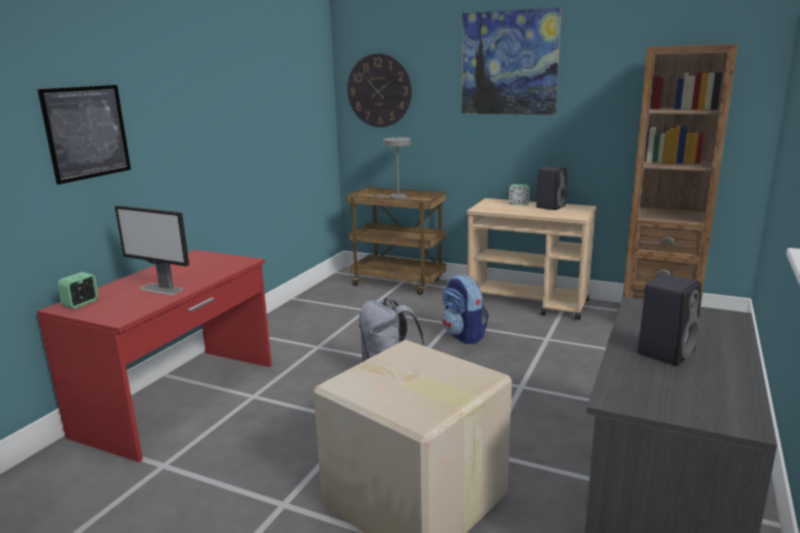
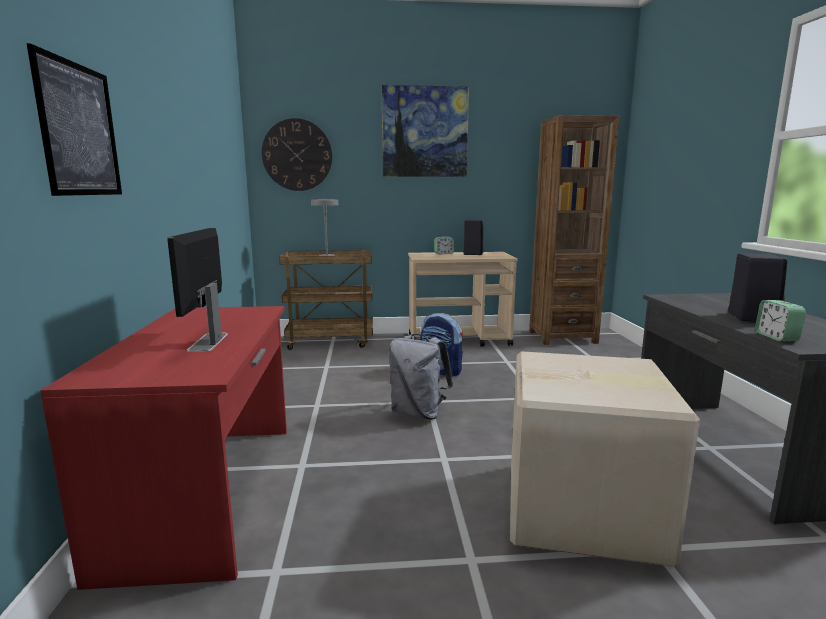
camera: 30 degrees left, 5 degrees down
(81, 304) = (110, 371): alarm clock -> alarm clock (776, 337)
(161, 289) = (208, 342): monitor -> monitor turned 90 degrees clockwise

